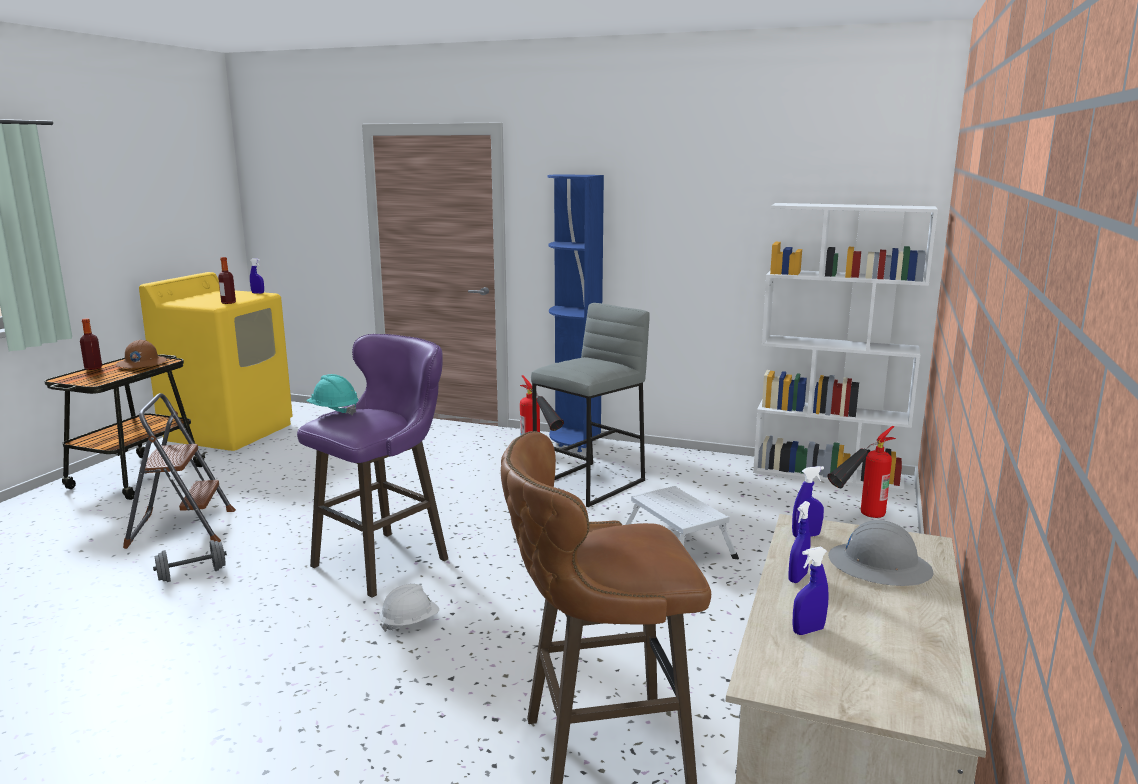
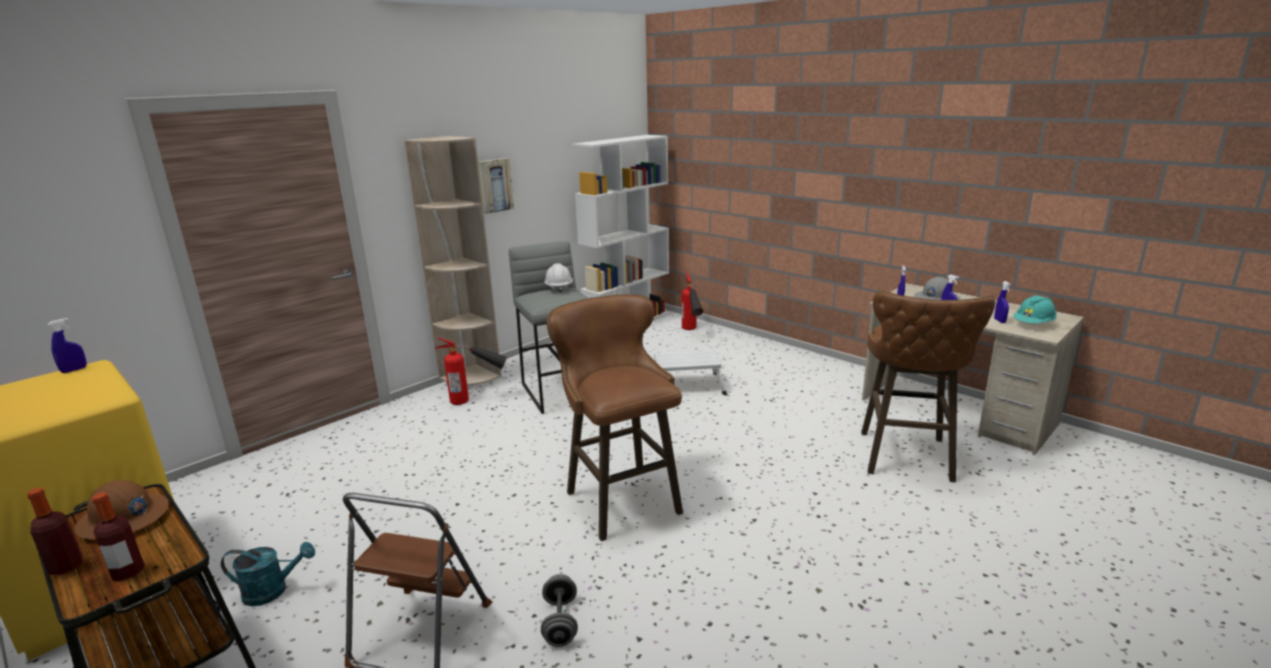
camera: 65 degrees left, 5 degrees up
(227, 472) = (273, 591): none -> turquoise watering can
(228, 302) = (109, 388): bottle -> bottle (128, 572)
(334, 411) = (602, 384): turquoise hard hat -> turquoise hard hat (1033, 324)
(385, 560) = (620, 499): purple stool -> brown stool
(409, 622) = (733, 500): white hard hat -> white hard hat (558, 288)
(572, 443) = (471, 382): blue bookcase -> beige bookcase
(656, 238) = (495, 185): none -> picture

